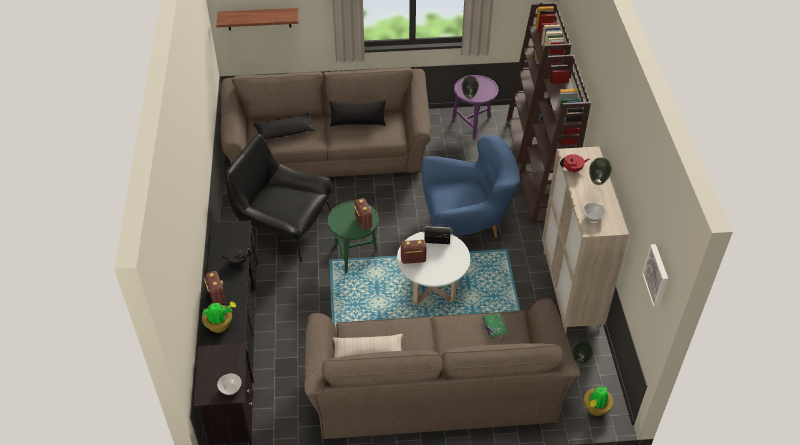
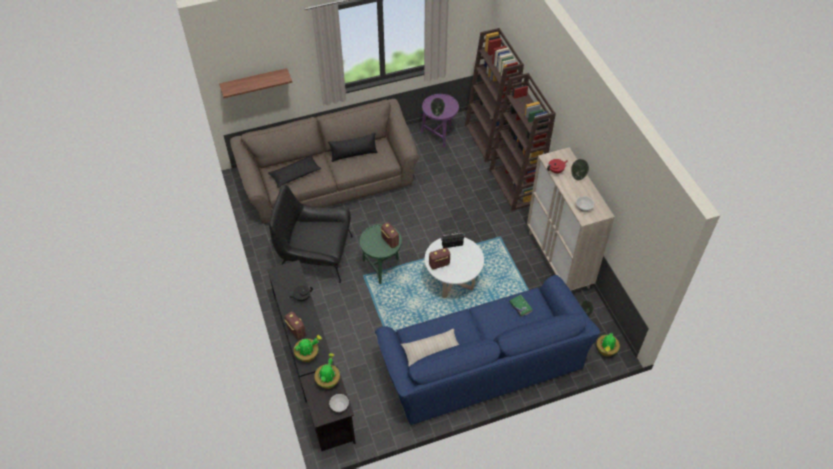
camera: 15 degrees left, 5 degrees up
(229, 357) = (328, 380): none -> potted plant
(435, 387) = (481, 362): brown sofa -> blue sofa
(466, 224) = (462, 221): blue armchair -> none
(657, 275) = (650, 248): picture -> none

